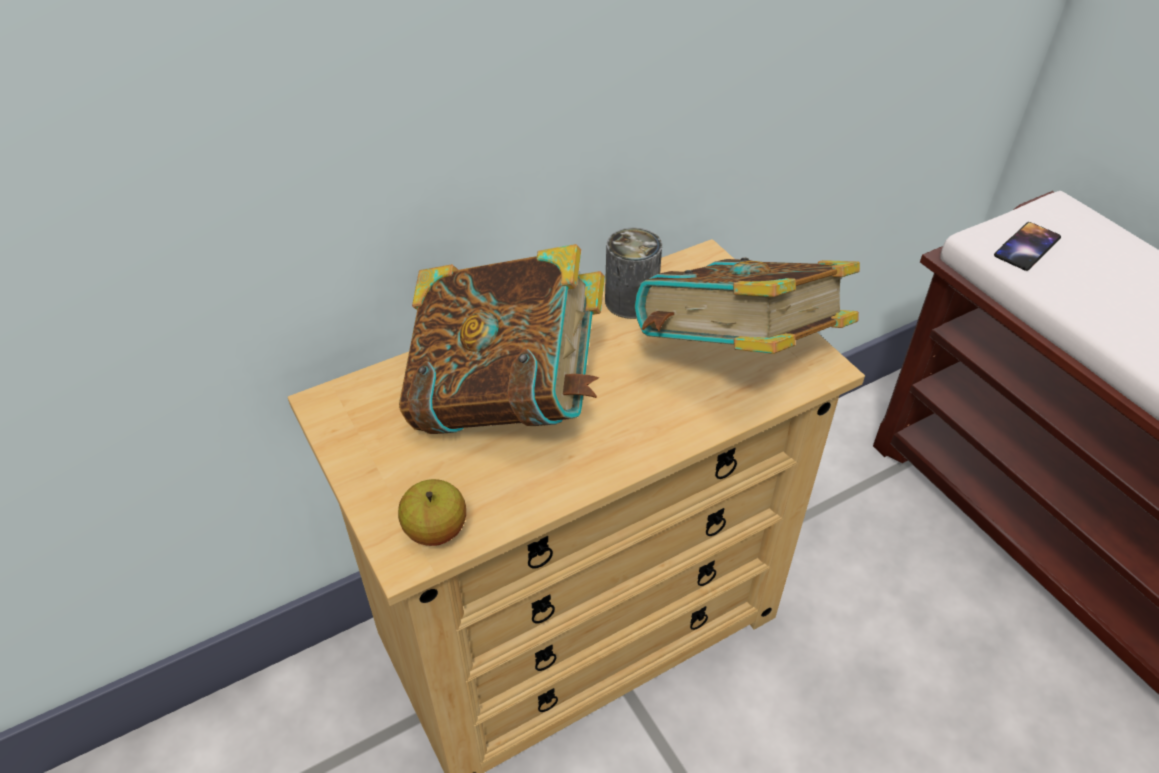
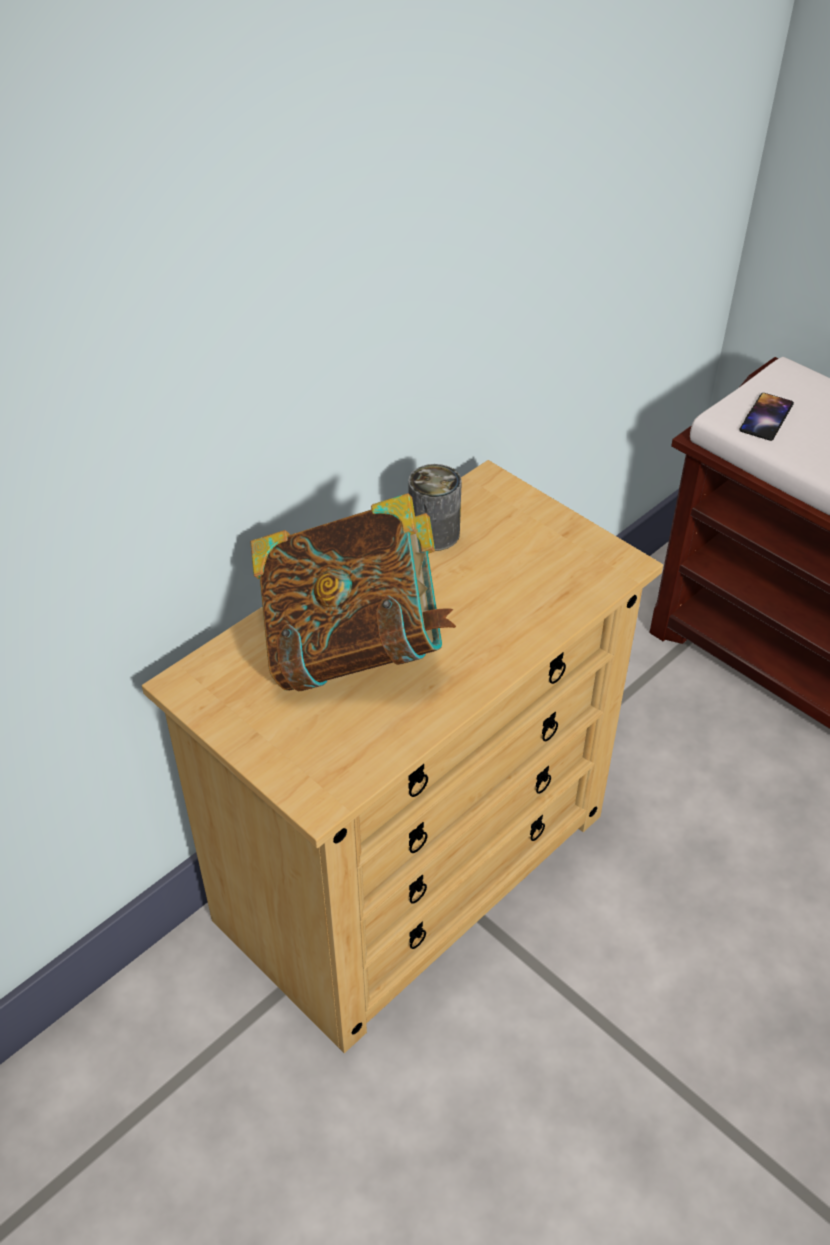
camera: 15 degrees left, 0 degrees up
(435, 530) = (336, 775): apple -> none
(738, 360) = (550, 571): book -> none

